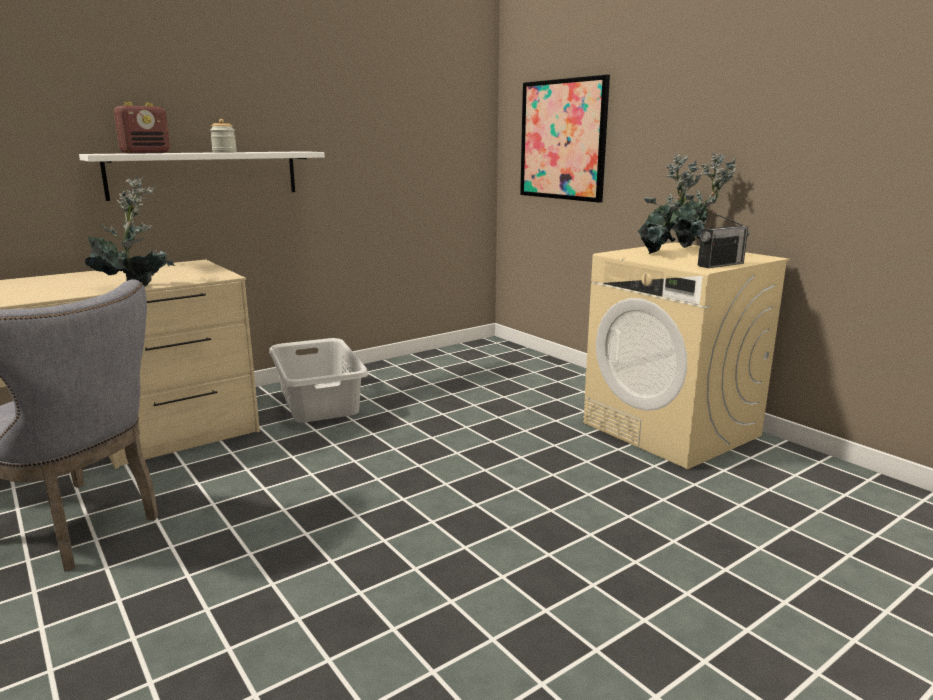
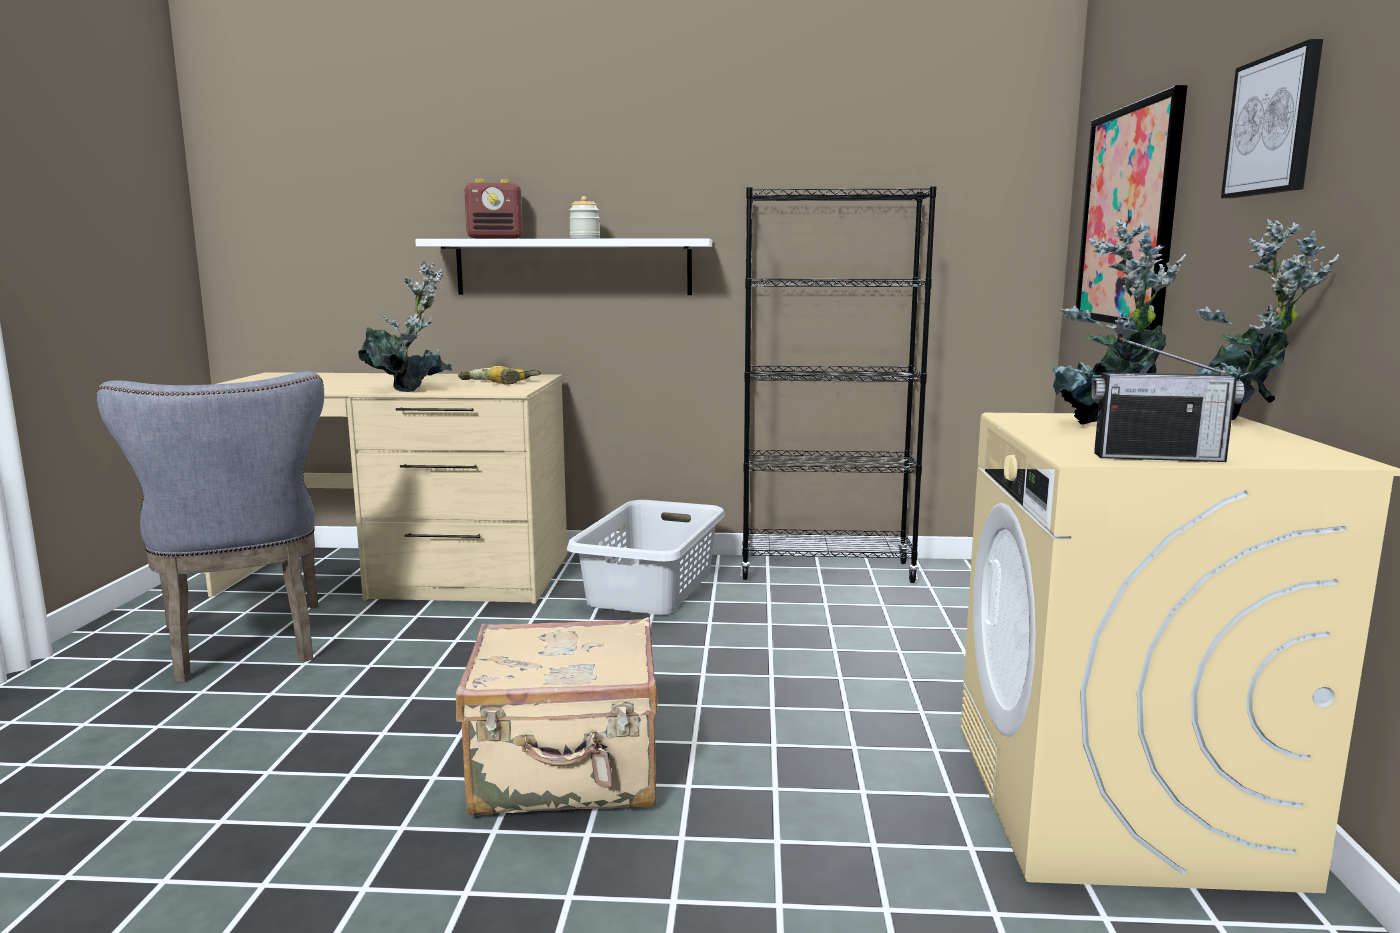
camera: 40 degrees right, 5 degrees down
(187, 271) = (499, 383): none -> power drill
(403, 366) = (826, 571): none -> black bookcase
(451, 507) = (567, 773): none -> beige suitcase
(683, 104) = (1273, 125): none -> picture

